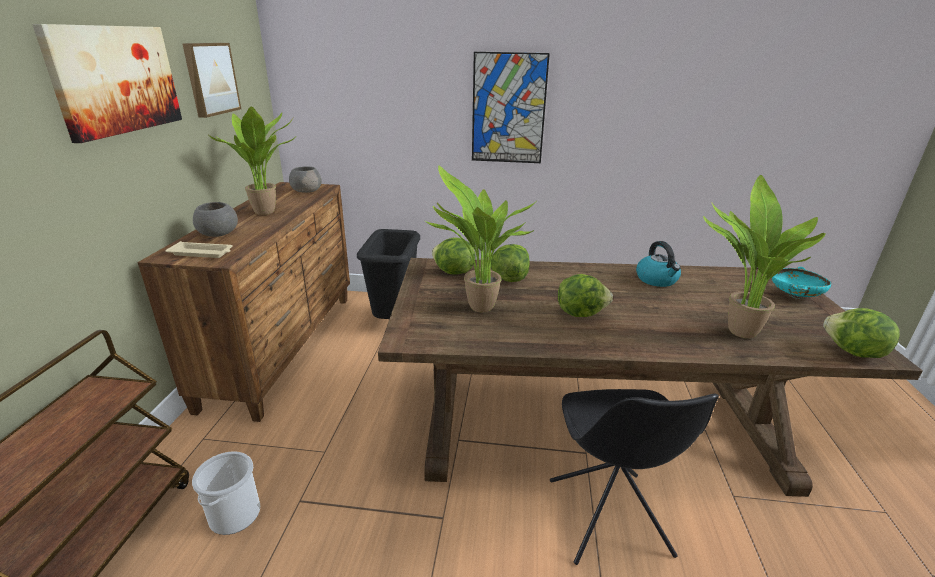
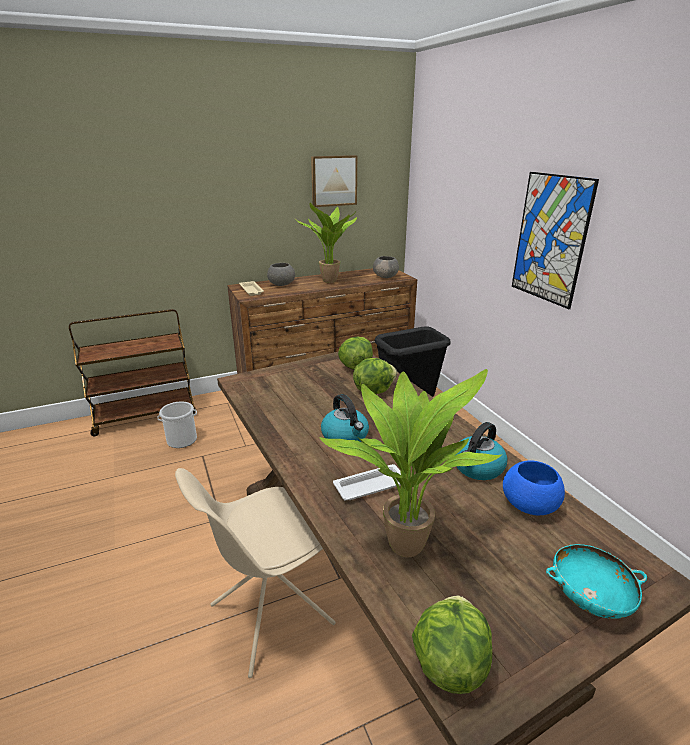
camera: 60 degrees right, 0 degrees up
(115, 79) = (245, 178): picture -> none
(478, 309) = (305, 392): potted plant -> none
(580, 313) = (345, 436): lettuce -> kettle
(608, 518) = (269, 615): black chair -> beige chair
(662, 323) = (371, 486): none -> white tray
(707, 280) = (530, 505): none -> blue bowl

